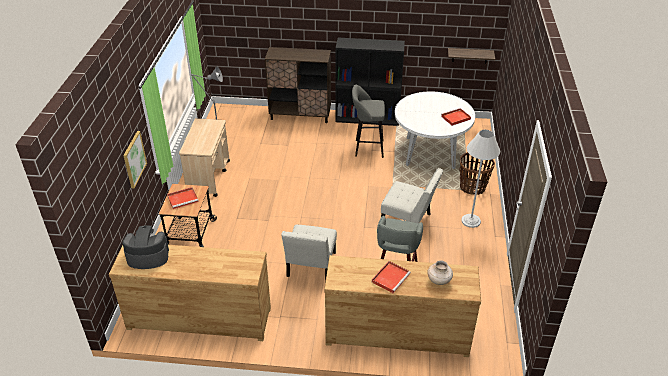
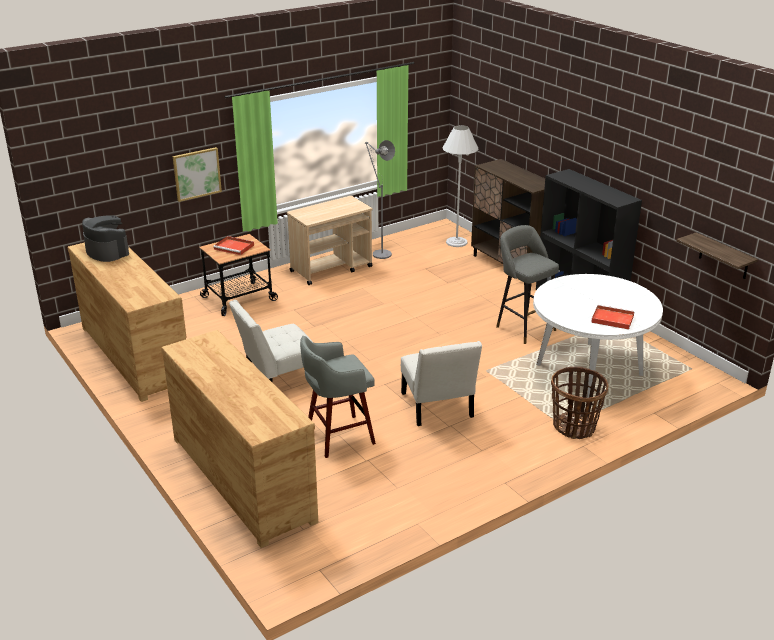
camera: 50 degrees right, 10 degrees down
(391, 277) = (223, 375): red tray -> none
(439, 280) = (254, 406): beige vase -> none
(471, 221) = (506, 452): white floor lamp -> white floor lamp (456, 242)

